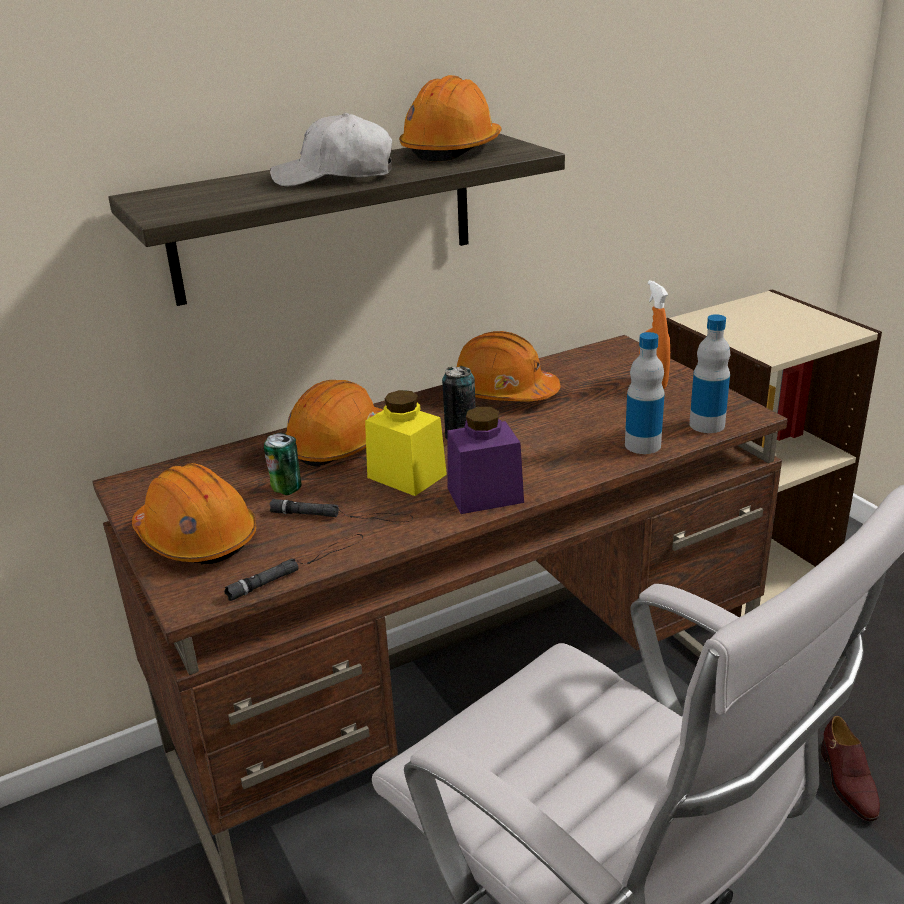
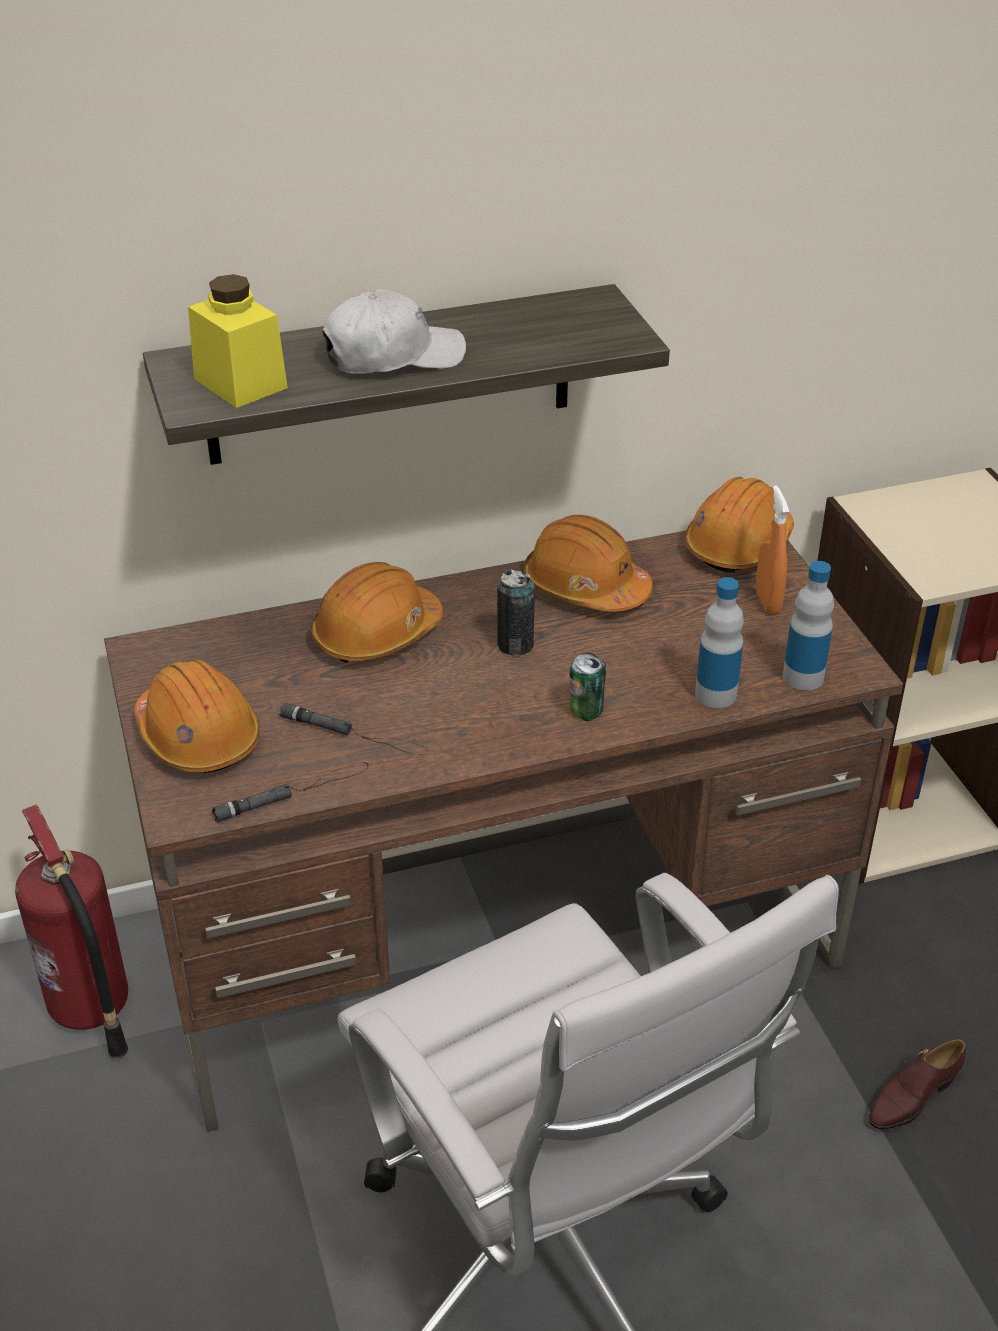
camera: 10 degrees right, 10 degrees up
(109, 845) = (91, 1009): none -> fire extinguisher
(286, 489) = (304, 687): can -> can (585, 712)
(335, 176) = (393, 356): white cap -> white cap turned 150 degrees clockwise
(407, 476) = (438, 692): yellow jar -> yellow jar (240, 383)
(452, 150) = (544, 319): orange hard hat -> orange hard hat (738, 545)
(485, 495) = (514, 734): purple jar -> none
(847, 782) = (912, 1096): brown shoe -> brown shoe turned 45 degrees clockwise

